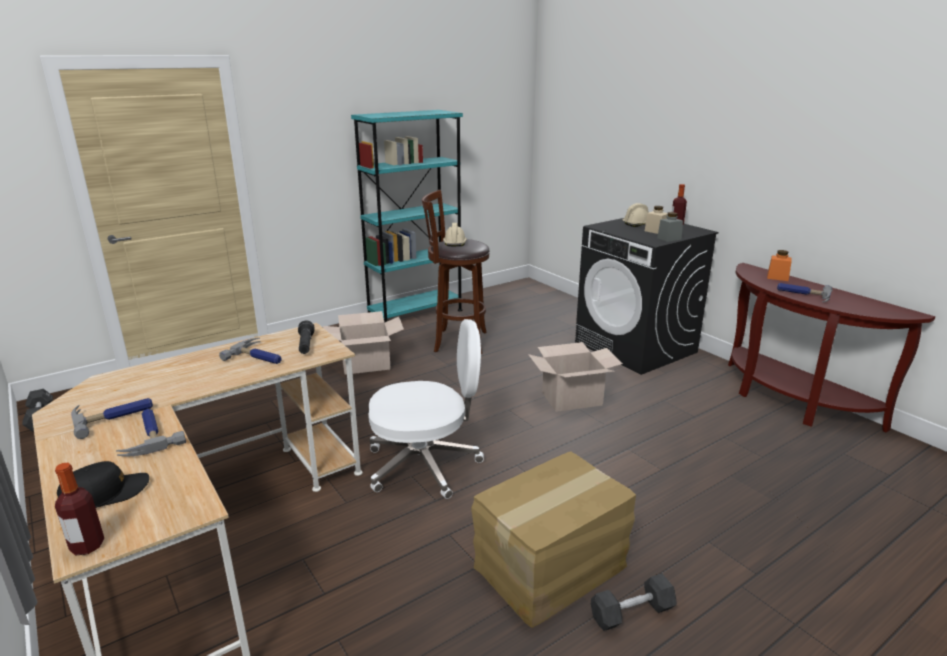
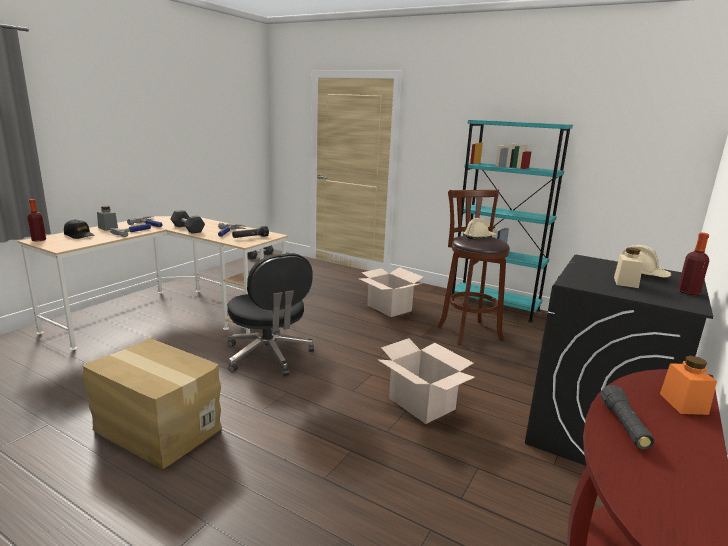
camera: 65 degrees right, 5 degrees down
(425, 464) = (269, 356): white office chair -> black office chair
(632, 613) = (104, 477): black dumbbell -> black dumbbell (188, 229)
(669, 238) = (605, 289): grey jar -> grey jar (108, 228)
(803, 295) = (624, 425): hammer -> black flashlight

